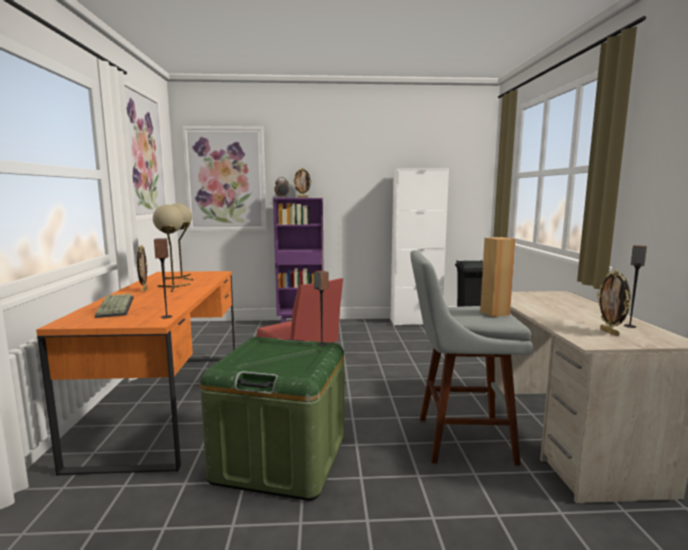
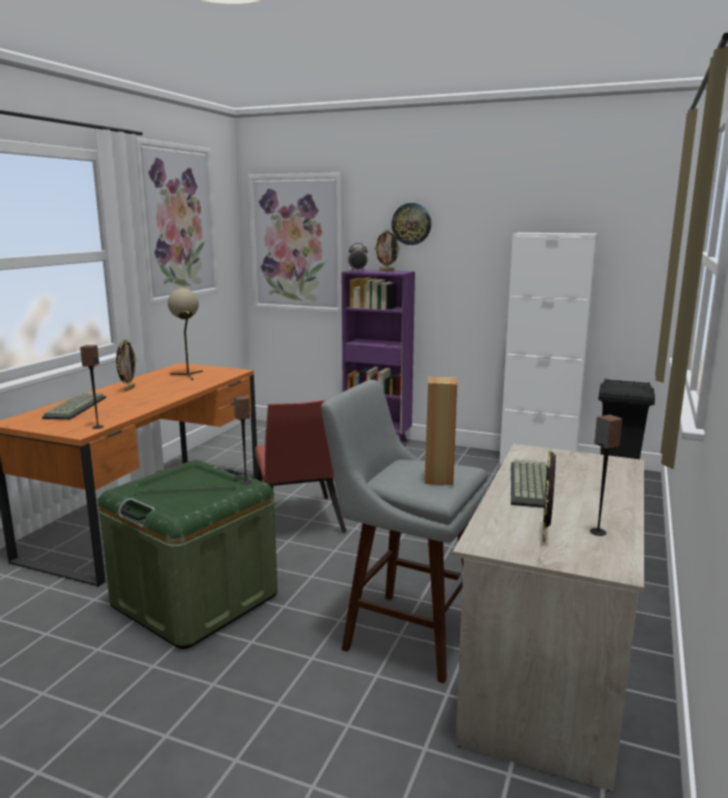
camera: 25 degrees right, 5 degrees up
(173, 288) = (158, 389): beige table lamp -> none
(317, 164) = (411, 224): none -> wall clock
(544, 310) = (531, 485): none -> keyboard

